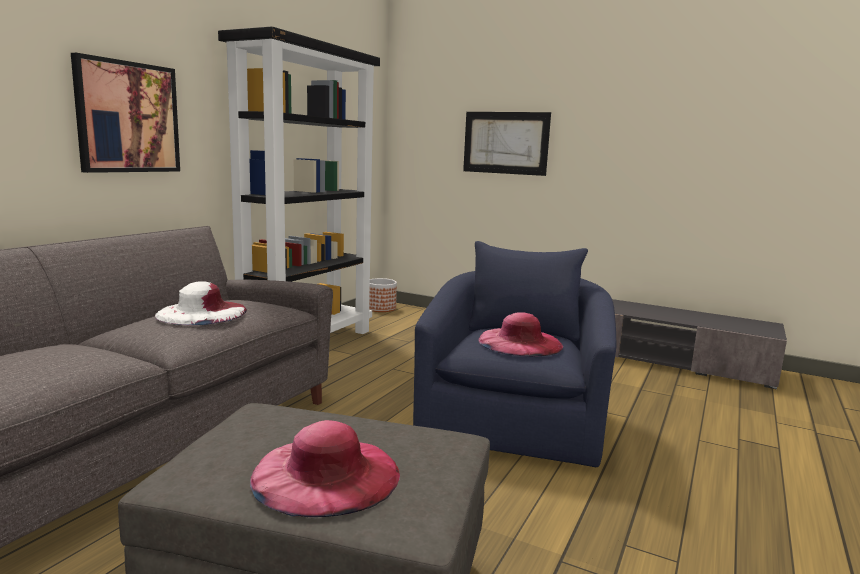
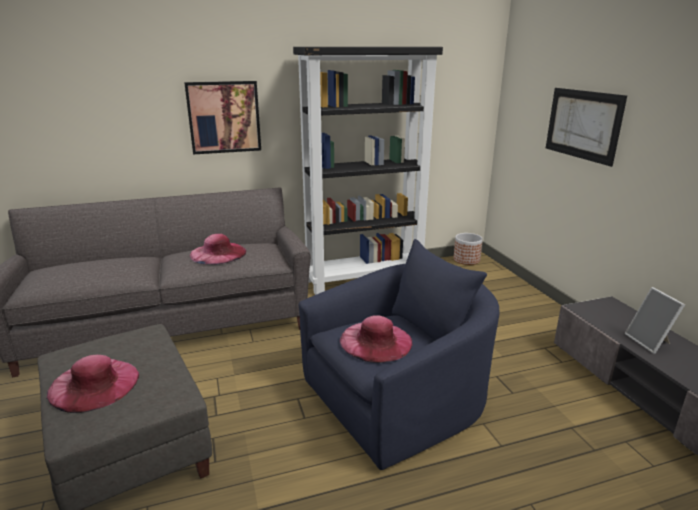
camera: 45 degrees right, 10 degrees up
(201, 312) = (218, 253): white hat -> pink hat
(635, 310) = (649, 342): none -> picture frame

